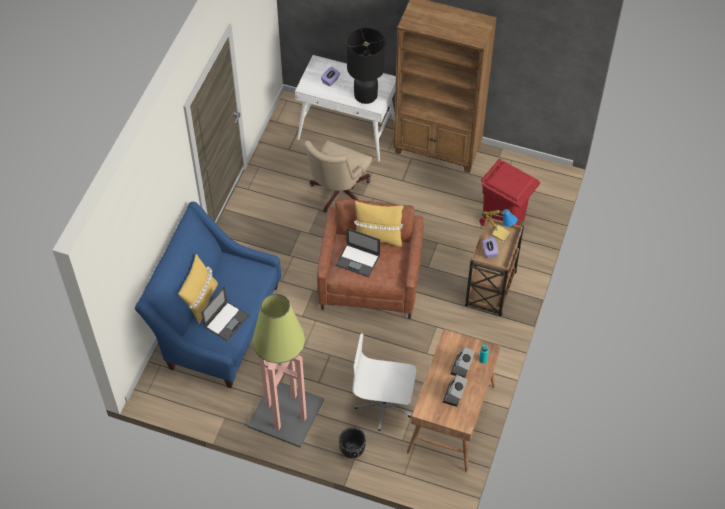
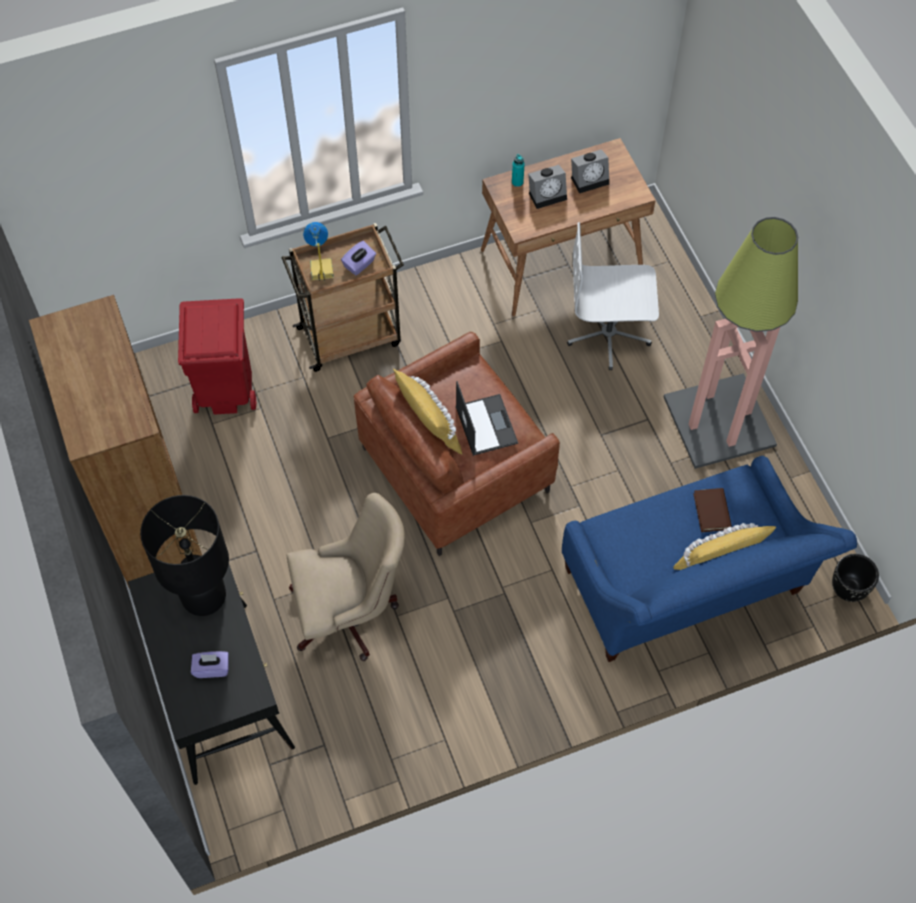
camera: 130 degrees left, 5 degrees up
(226, 321) = (712, 511): laptop -> brown book
(347, 130) = (220, 691): white desk -> black desk
(352, 450) = (693, 326): black planter -> black planter (848, 589)
(384, 405) = (608, 334): white office chair -> white office chair turned 120 degrees clockwise

